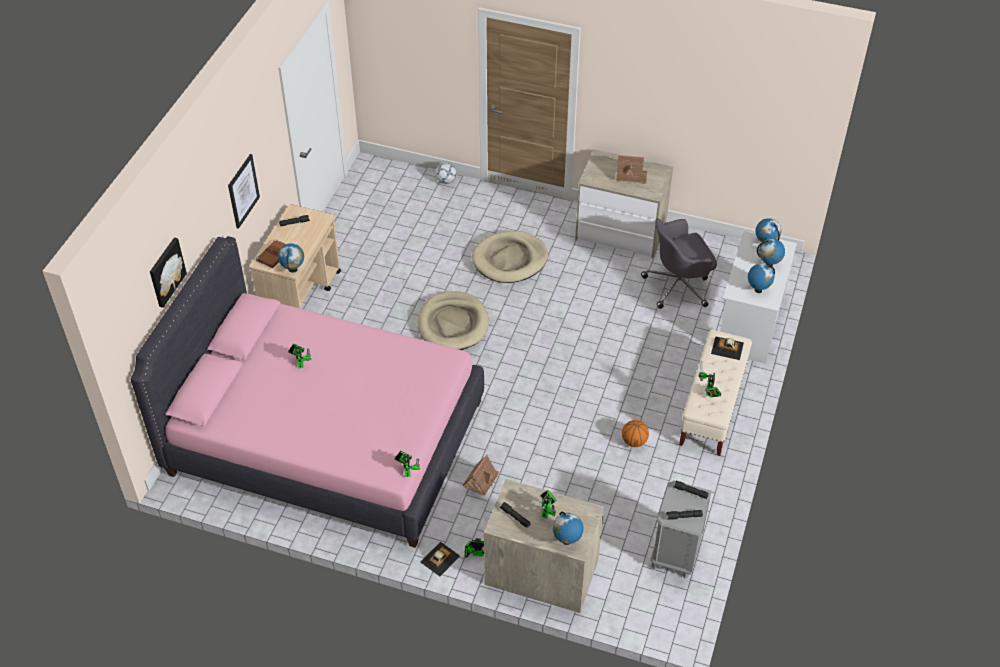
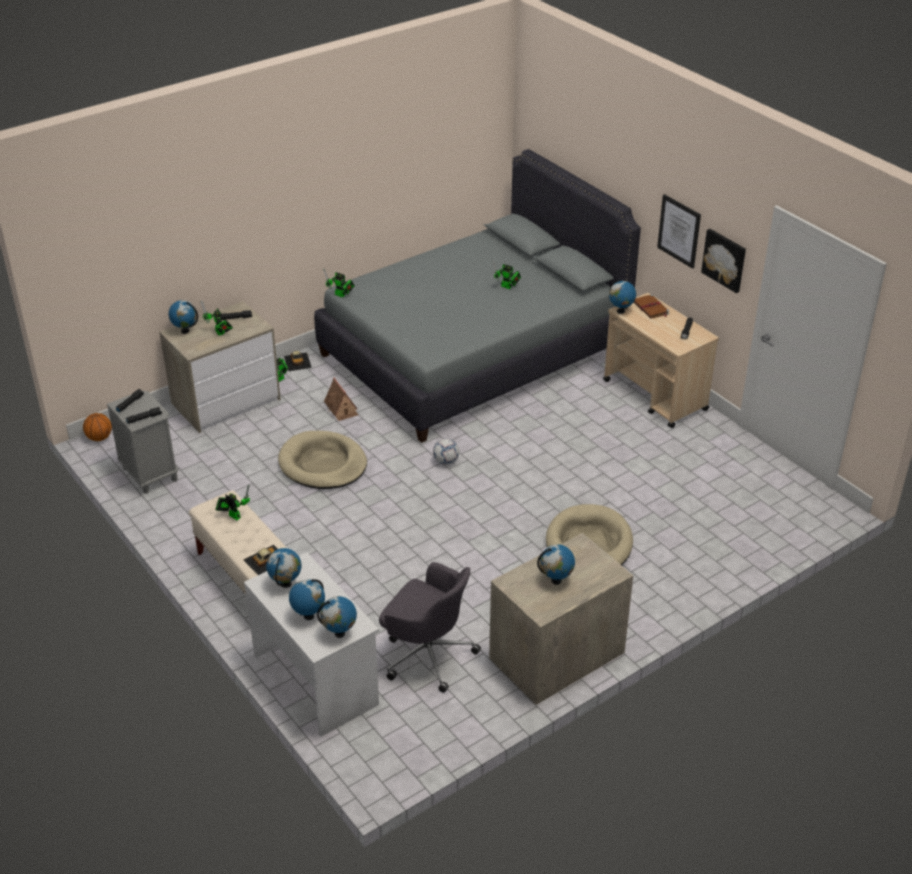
camera: 125 degrees right, 10 degrees down
(166, 272) = (579, 145): picture -> picture (725, 260)
(326, 438) = (472, 353): pink bed -> grey bed
(446, 181) = (763, 555): football -> football (446, 461)
(453, 324) = (533, 467): beige dog bed -> beige dog bed (323, 464)
(631, 176) = (556, 580): toy house -> globe
(634, 442) = (276, 509): basketball -> basketball (99, 438)
(678, 286) = (427, 654): grey office chair -> grey office chair turned 105 degrees clockwise

